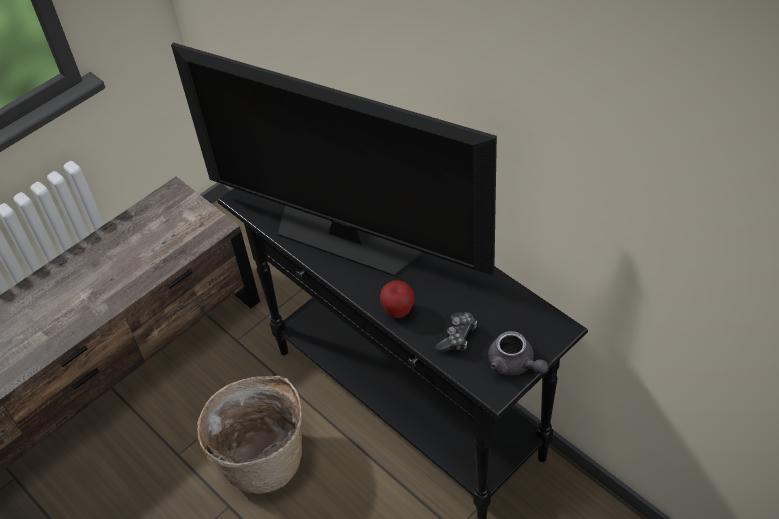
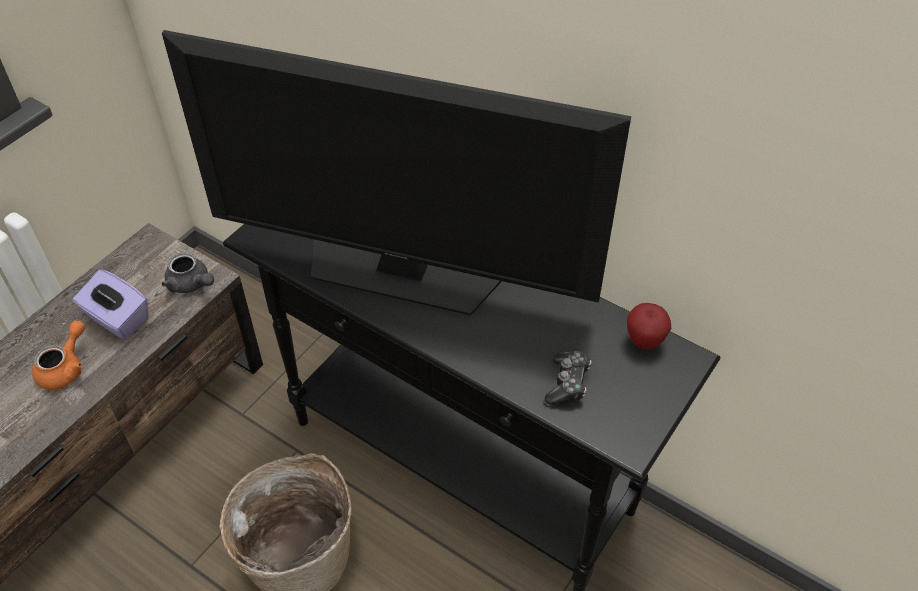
camera: 15 degrees left, 0 degrees up
(96, 287) = (65, 368): none -> orange teapot
(140, 252) = (117, 319): none -> purple tissue box
(398, 311) = (486, 358): apple -> apple (644, 341)
(515, 365) = (647, 410): grey teapot -> grey teapot (191, 284)

